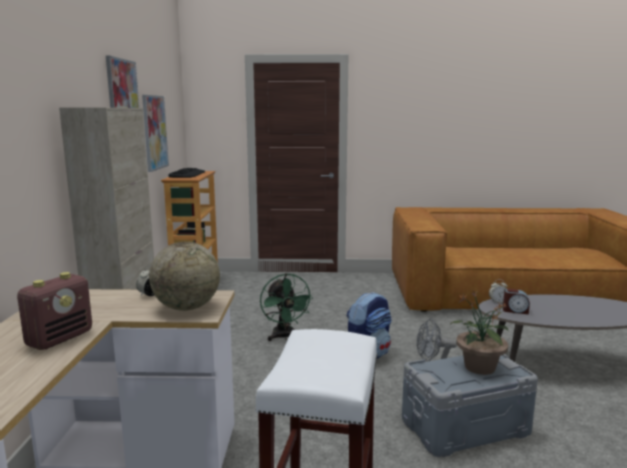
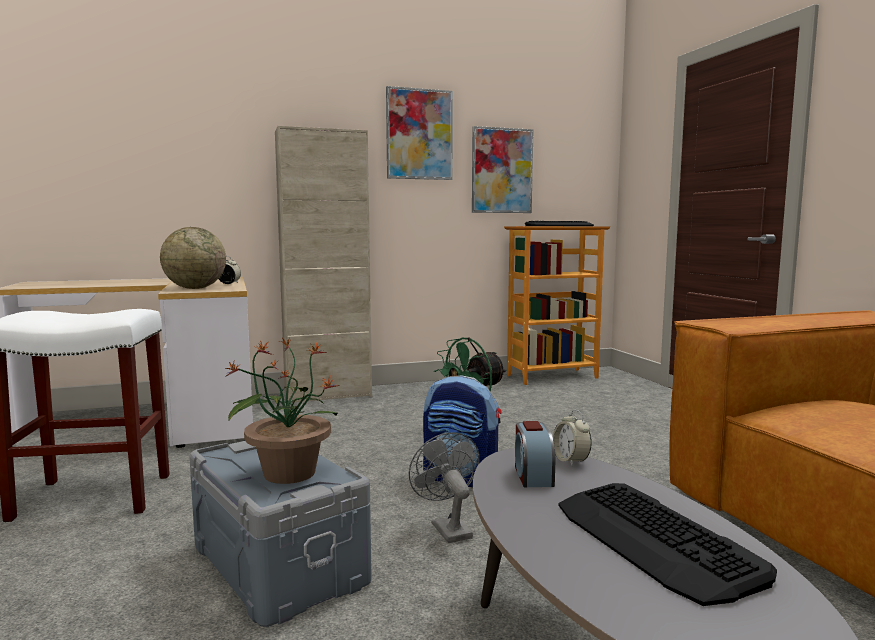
camera: 70 degrees right, 5 degrees down
(60, 338) = (133, 283): radio -> none
(573, 306) = (655, 540): none -> keyboard

